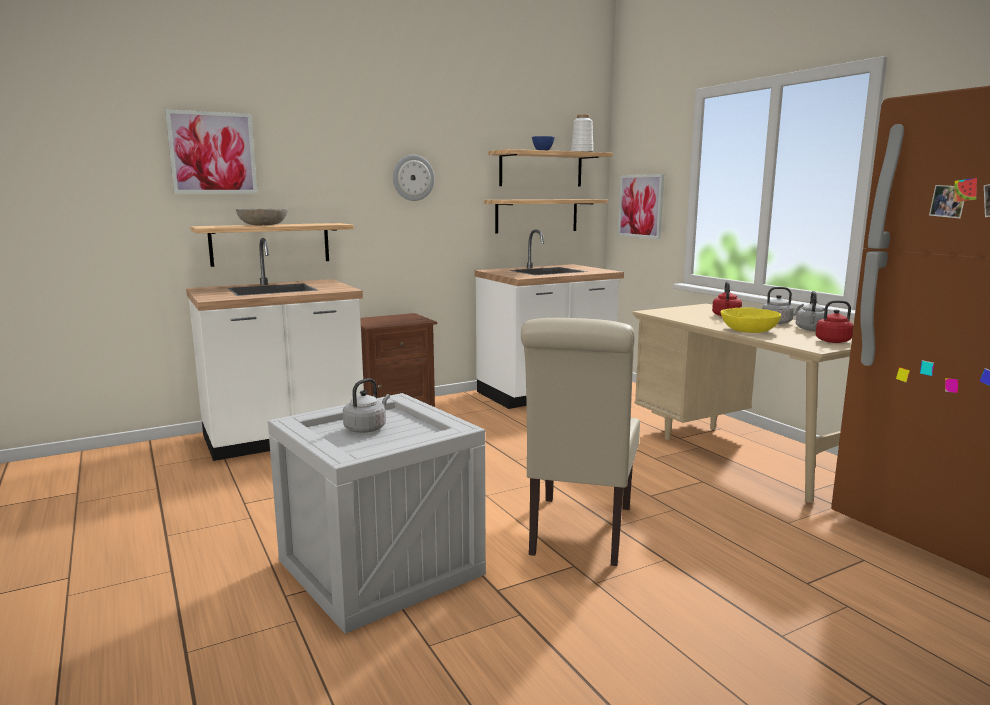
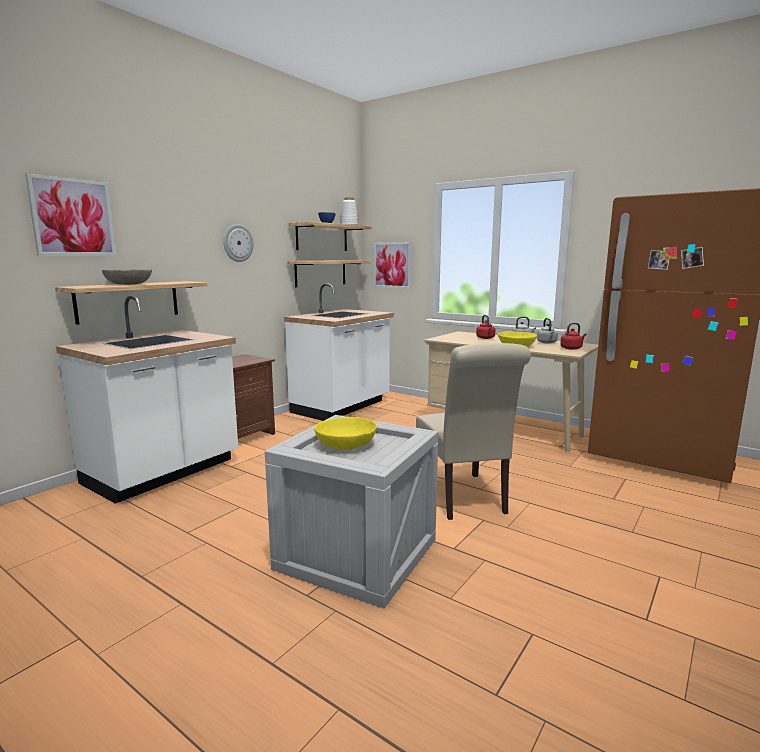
camera: 25 degrees left, 0 degrees up
(367, 428) = (346, 444): grey kettle -> yellow bowl

